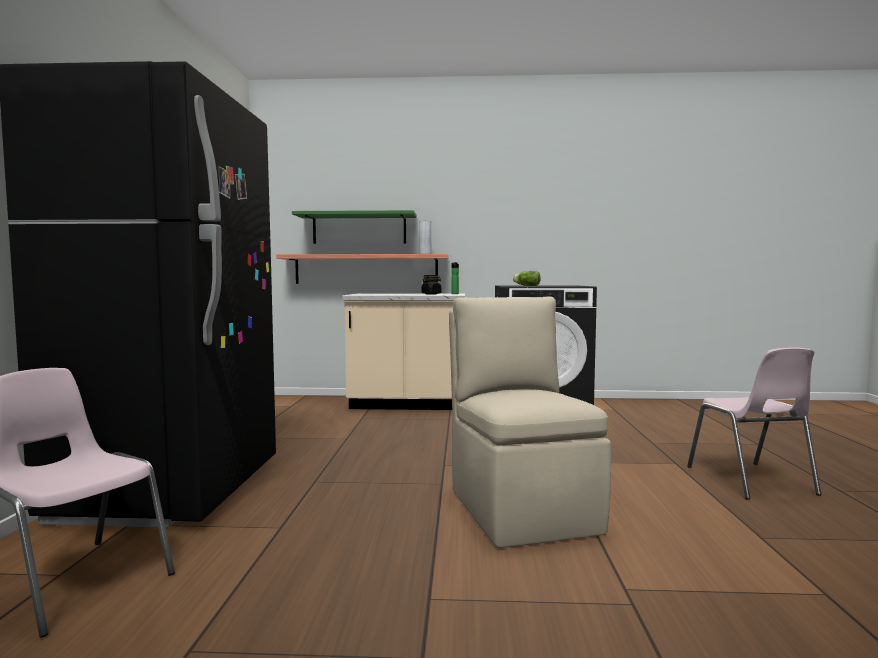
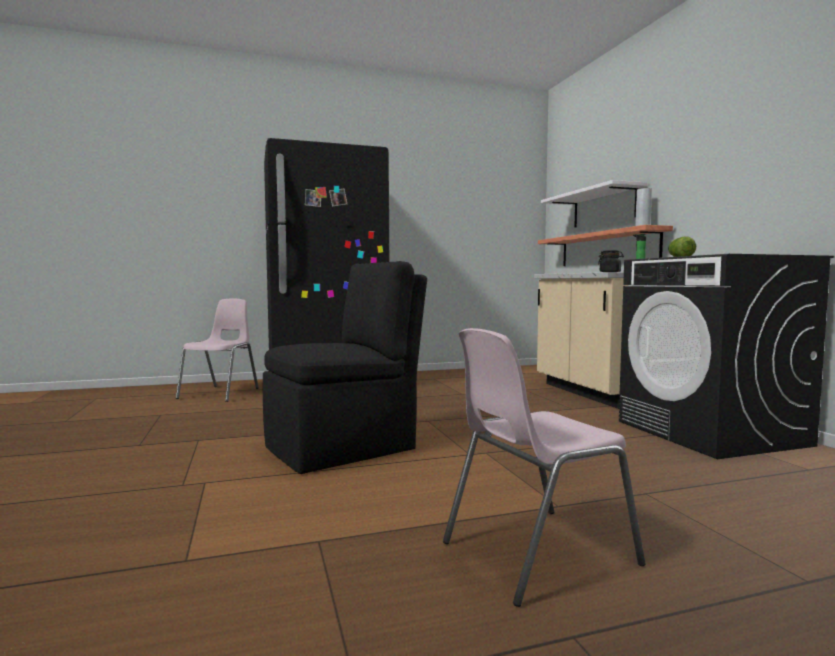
camera: 70 degrees right, 0 degrees up
(359, 229) = (603, 207): green shelf -> white shelf
(521, 508) = (344, 448): beige chair -> black chair

